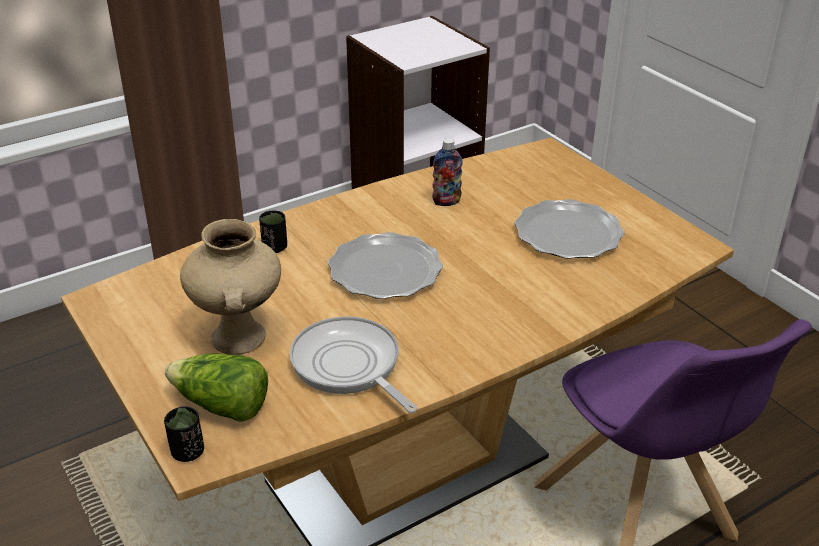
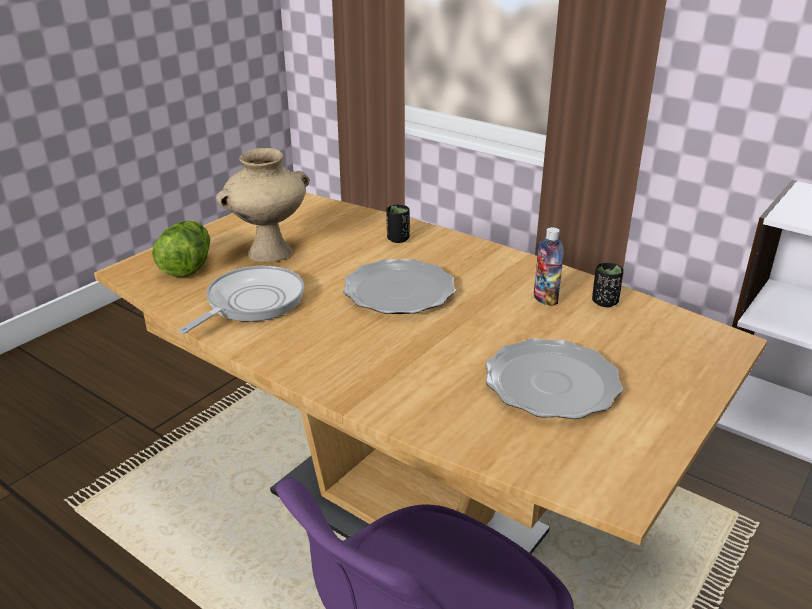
camera: 70 degrees right, 5 degrees down
(187, 452) = (134, 265): black cup -> black cup (604, 302)

